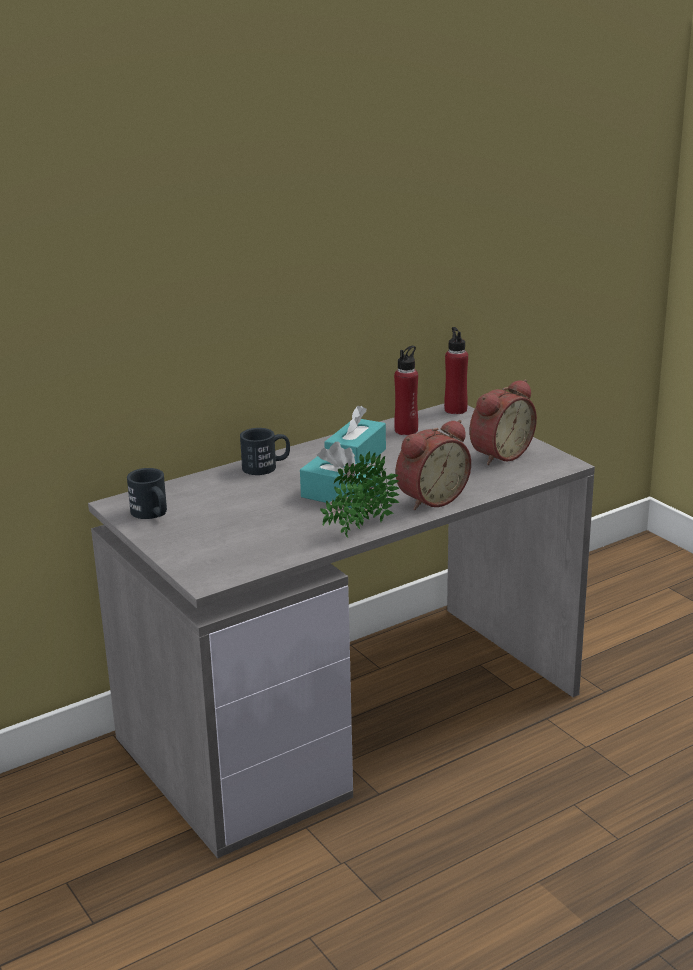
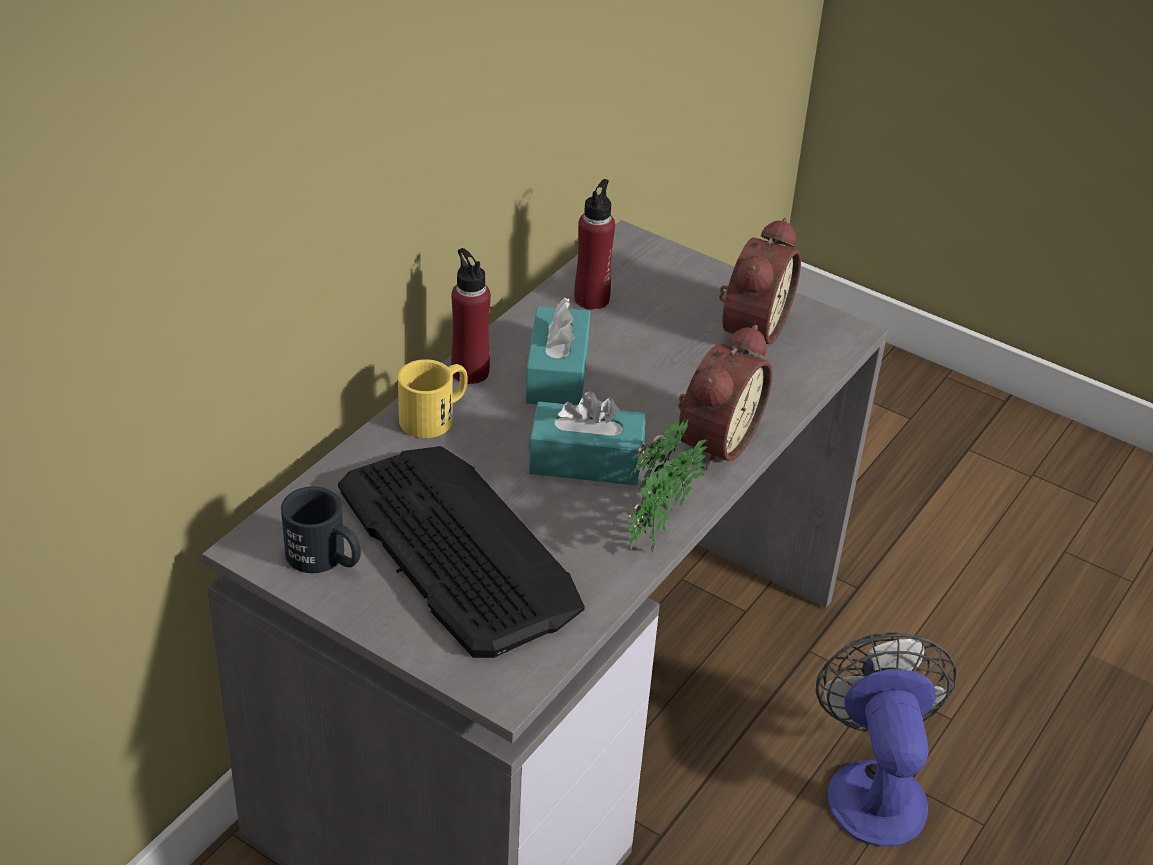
camera: 25 degrees left, 15 degrees up
(231, 520) = (457, 547): none -> keyboard
(266, 466) = (435, 415): black mug -> yellow mug
(455, 410) = (634, 242): red bottle -> red bottle (470, 372)
(547, 800) = (873, 786): none -> fan

